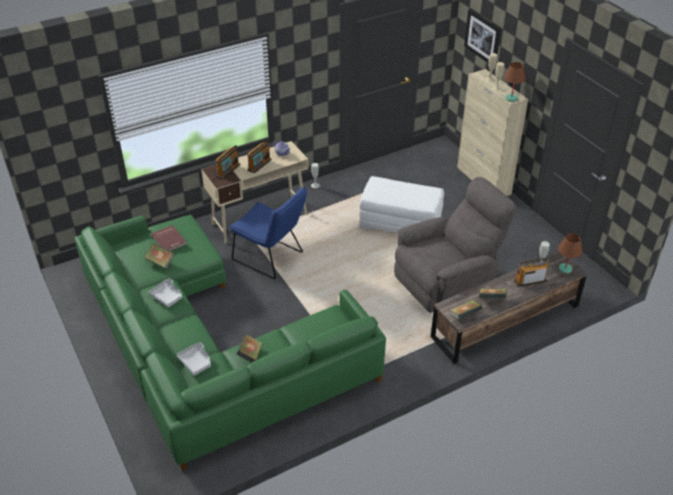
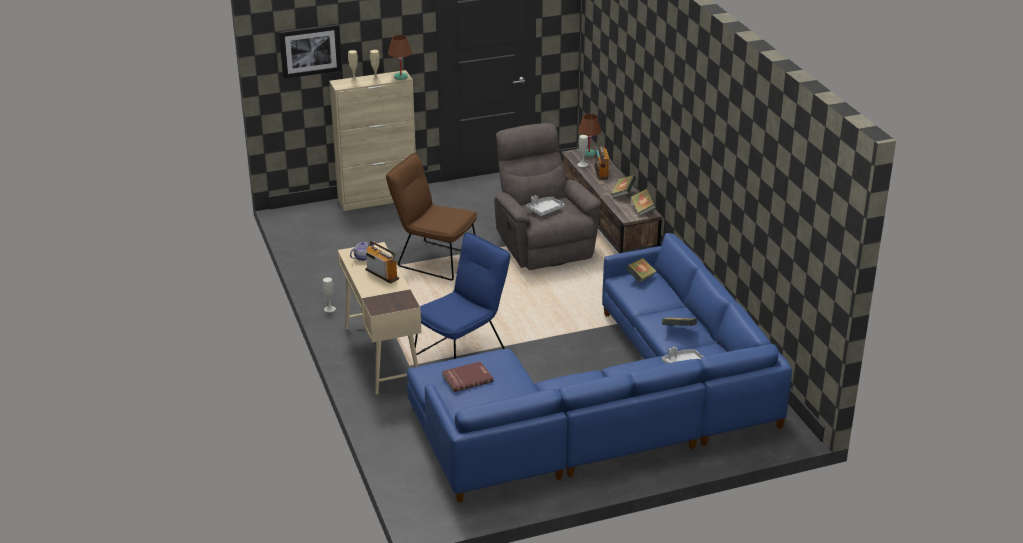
camera: 80 degrees left, 10 degrees down
(160, 262) = (508, 386): book -> book (640, 278)
(167, 296) = (573, 382): grey tray -> grey tray (545, 210)
(205, 347) = (607, 407): green sofa -> blue sofa
(228, 170) = (384, 296): radio -> none
(401, 223) = (433, 259): white ottoman -> brown chair

